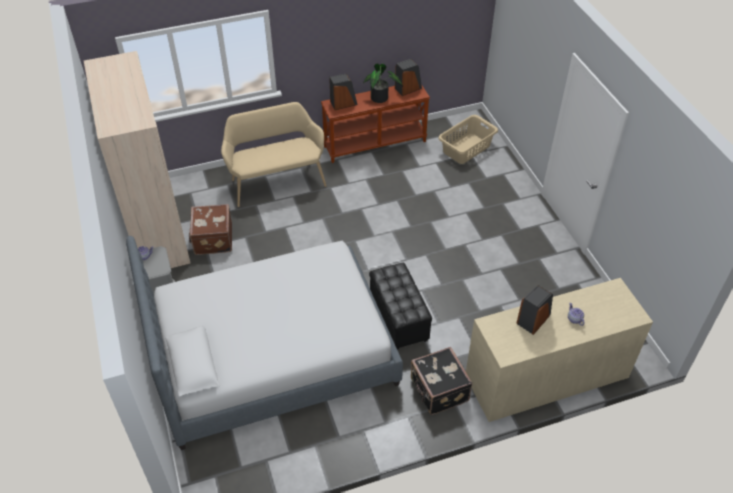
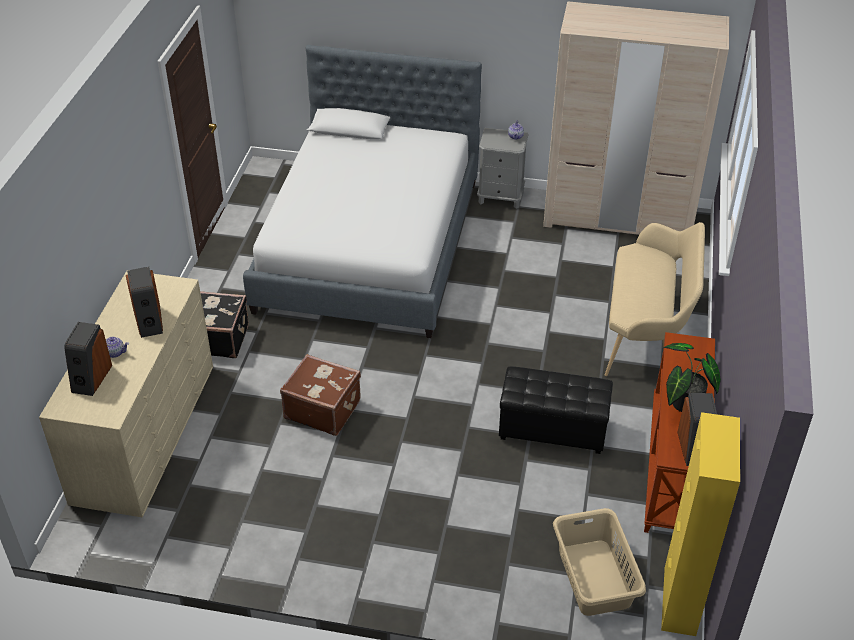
camera: 120 degrees right, 5 degrees down
(212, 239) = (570, 251): brown suitcase -> brown suitcase (323, 409)
(343, 103) = (694, 359): speaker -> speaker (91, 378)
(398, 318) = (331, 349): black ottoman -> black ottoman (552, 429)
(454, 121) = (679, 601): none -> yellow cabinet

